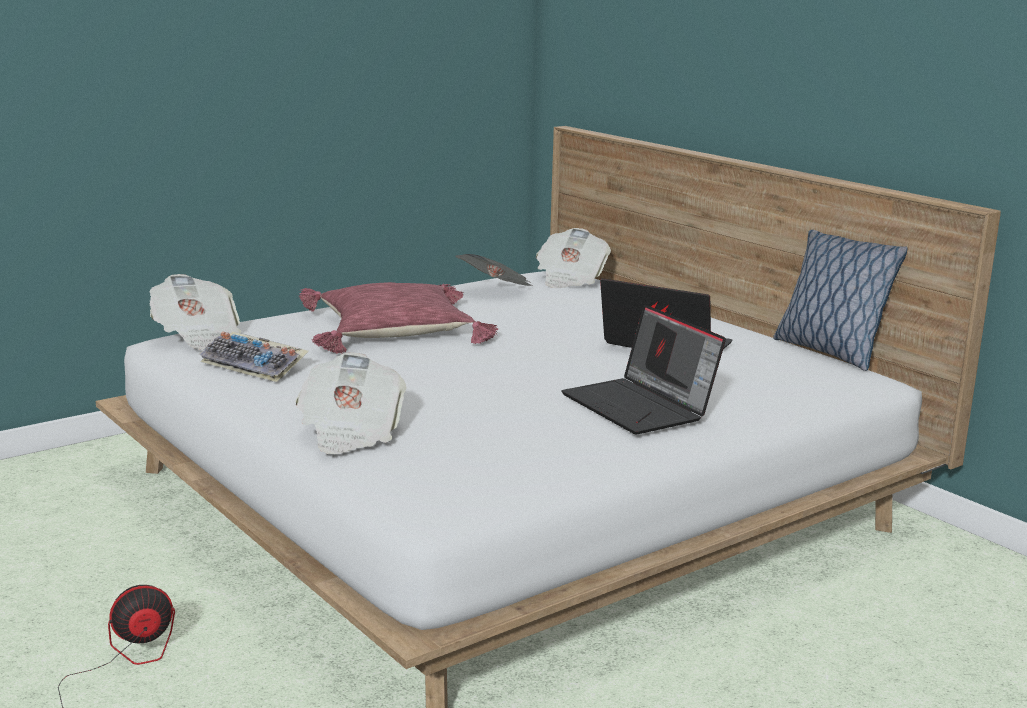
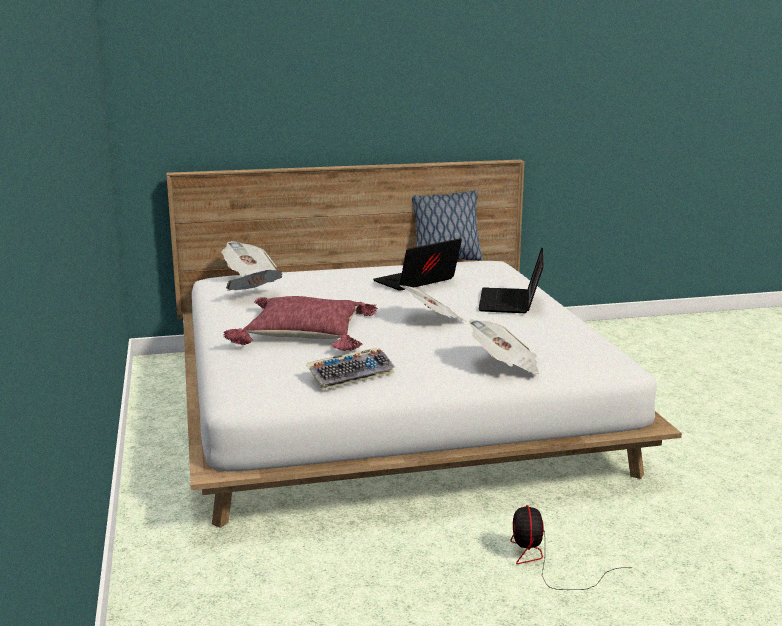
camera: 65 degrees left, 0 degrees up
(196, 335) = (254, 385): newspaper -> newspaper (433, 320)
(641, 407) = (511, 302): laptop -> laptop turned 105 degrees clockwise

